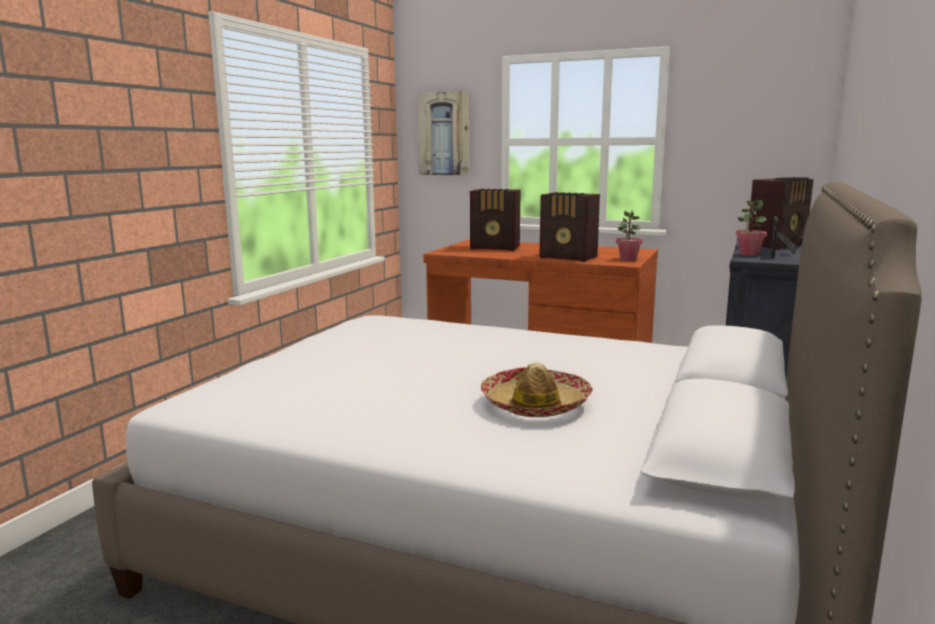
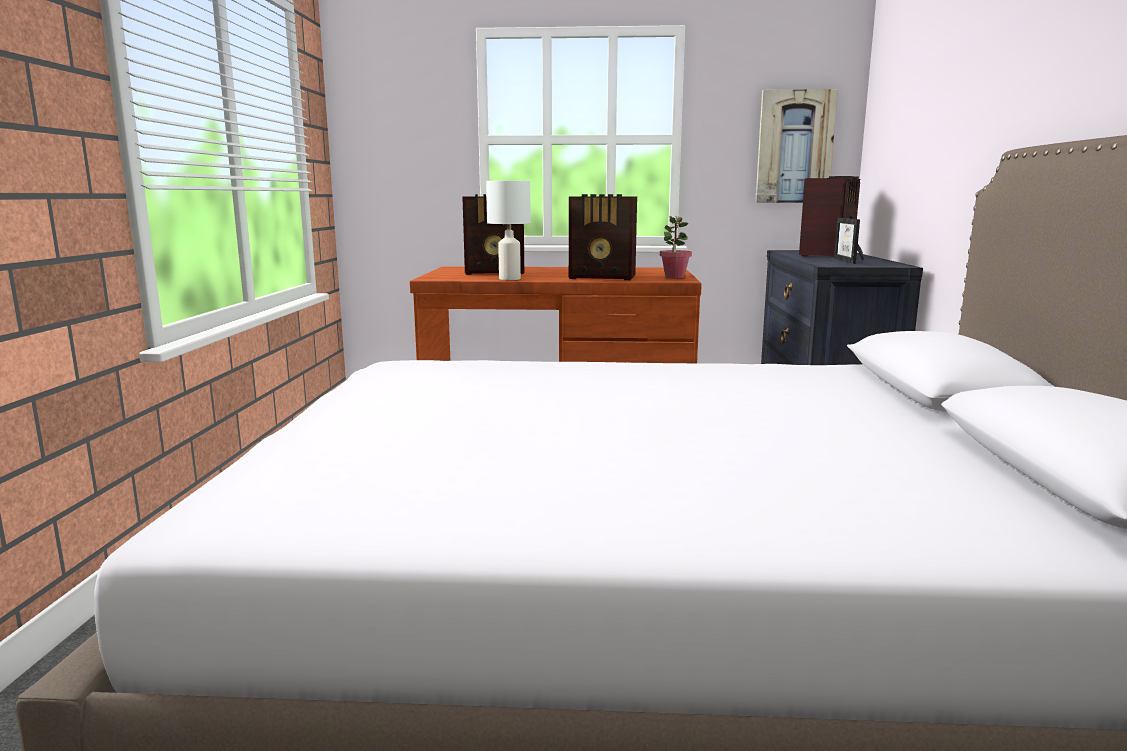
camera: 20 degrees left, 0 degrees up
(444, 134) = (398, 129): picture -> picture (794, 147)
(495, 255) = (509, 279): none -> white table lamp
(535, 404) = (781, 448): hat -> none
(749, 254) = (821, 261): potted plant -> none

